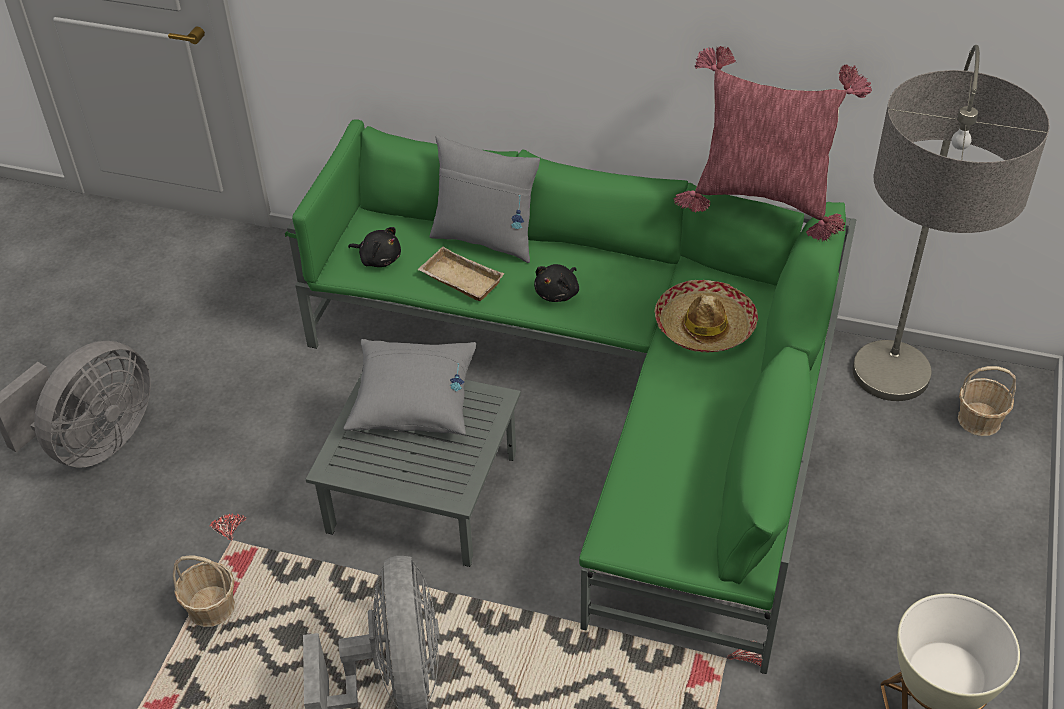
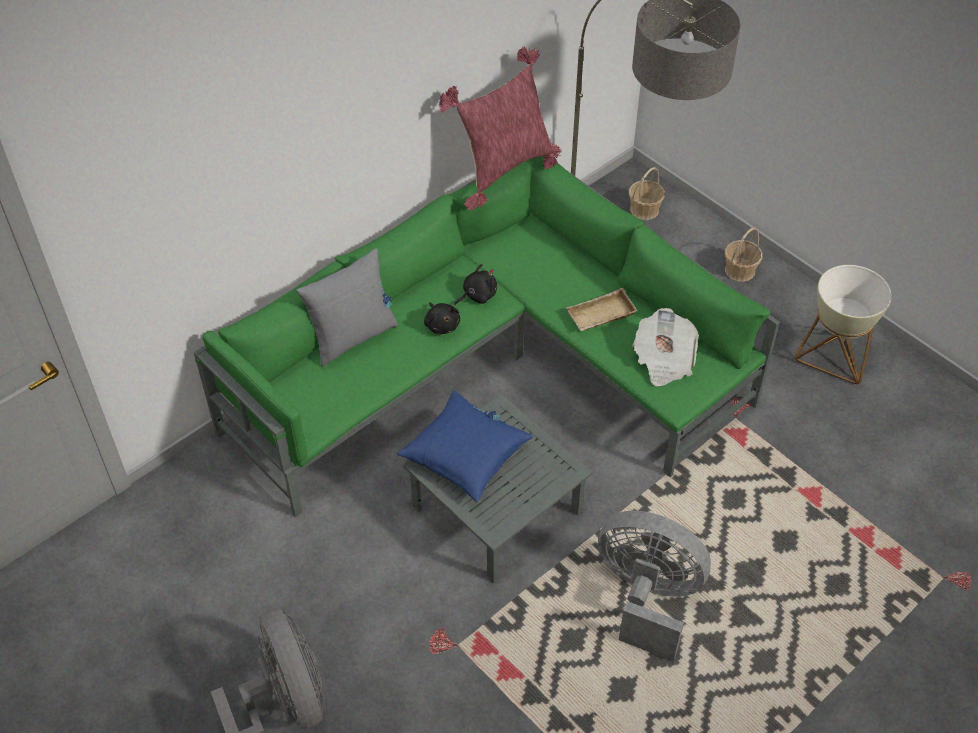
camera: 60 degrees left, 5 degrees up
(211, 607) = (512, 682): basket -> basket (739, 270)
(379, 259) = (317, 406): black plush toy -> black plush toy (477, 295)
(413, 402) = (465, 456): grey pillow -> blue pillow
(459, 280) = (382, 371): beige tray -> beige tray (601, 316)
(668, 498) = (663, 360): none -> newspaper
(704, 326) = (534, 269): hat -> none

